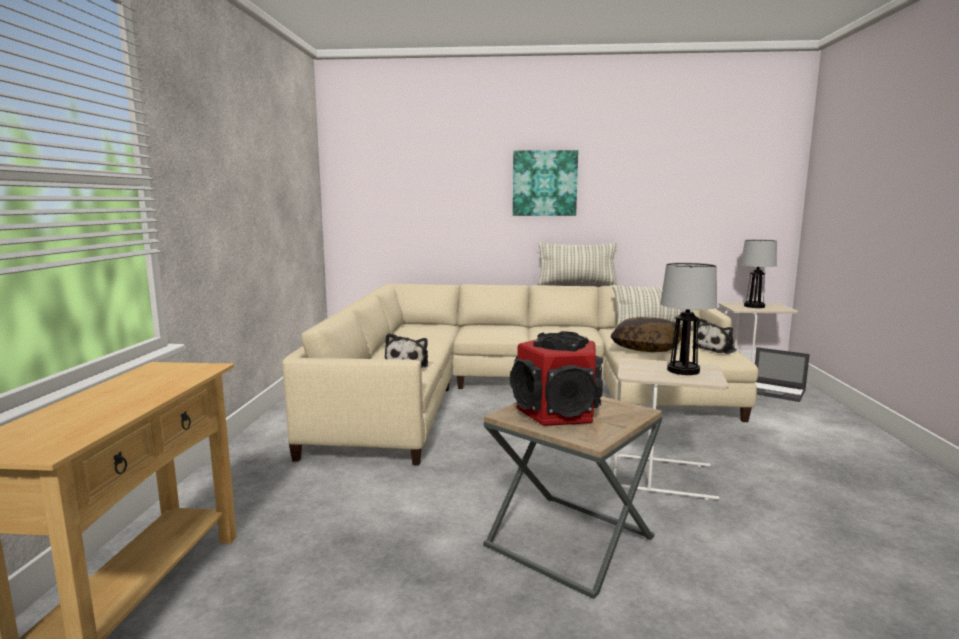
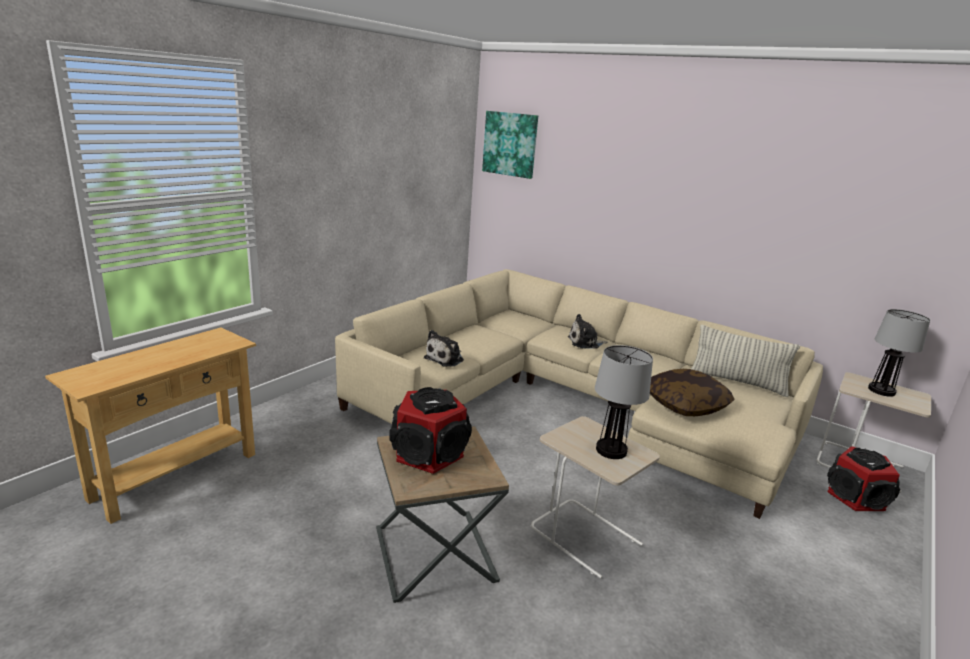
camera: 30 degrees right, 10 degrees up
(544, 183) = (670, 198): picture -> picture (510, 144)
(577, 284) = (680, 312): pillow -> none
(716, 349) = (761, 430): plush toy -> plush toy (585, 343)
(776, 392) = (856, 498): laptop -> speaker

